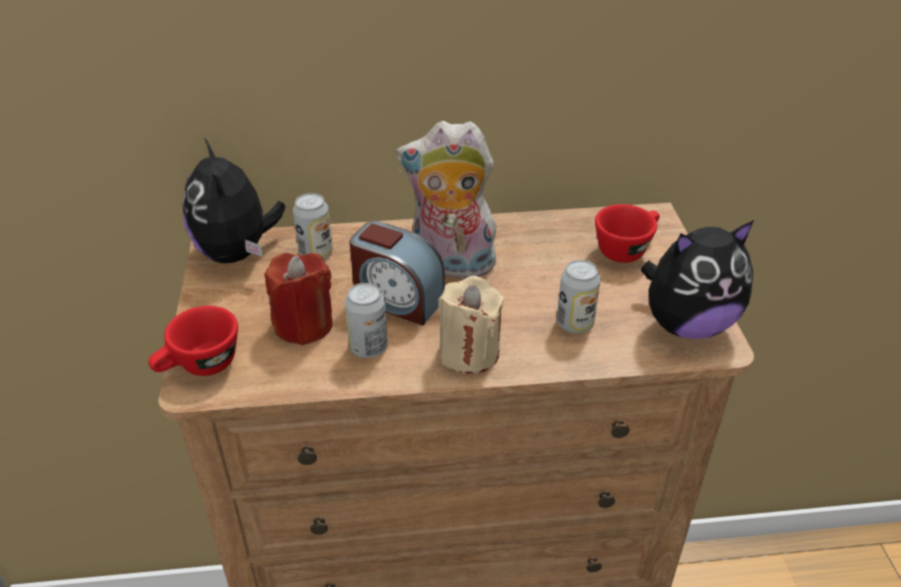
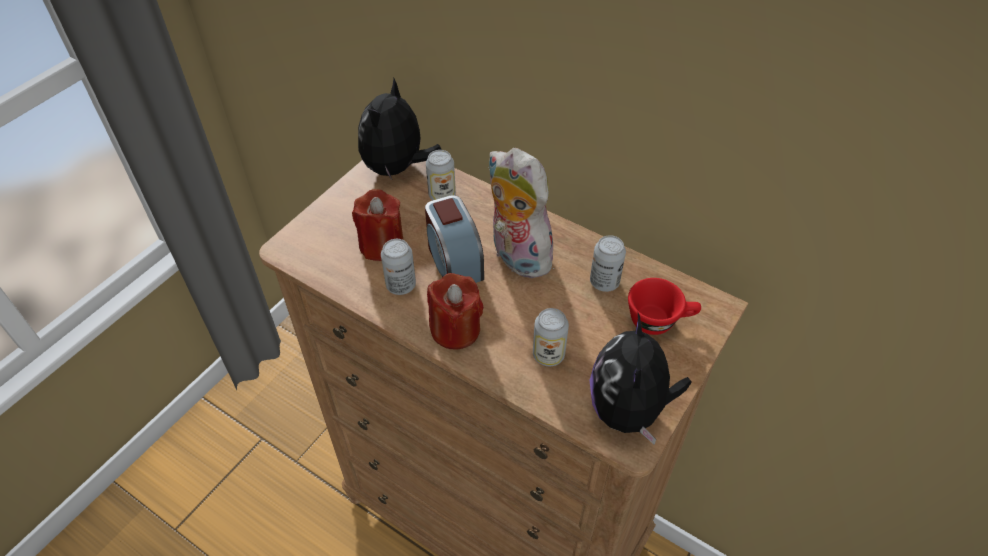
camera: 40 degrees right, 10 degrees up
(200, 366) = (301, 237): red cup -> none
(469, 353) = (455, 329): beige candle -> red candle
(550, 245) = (604, 282): none -> can
(687, 324) = (629, 410): plush toy -> plush toy turned 75 degrees clockwise

